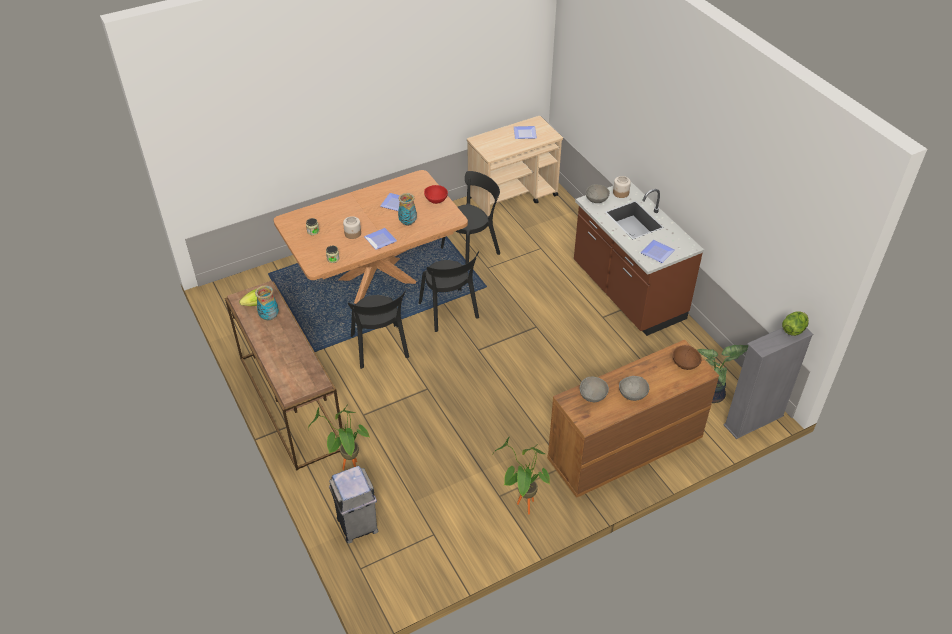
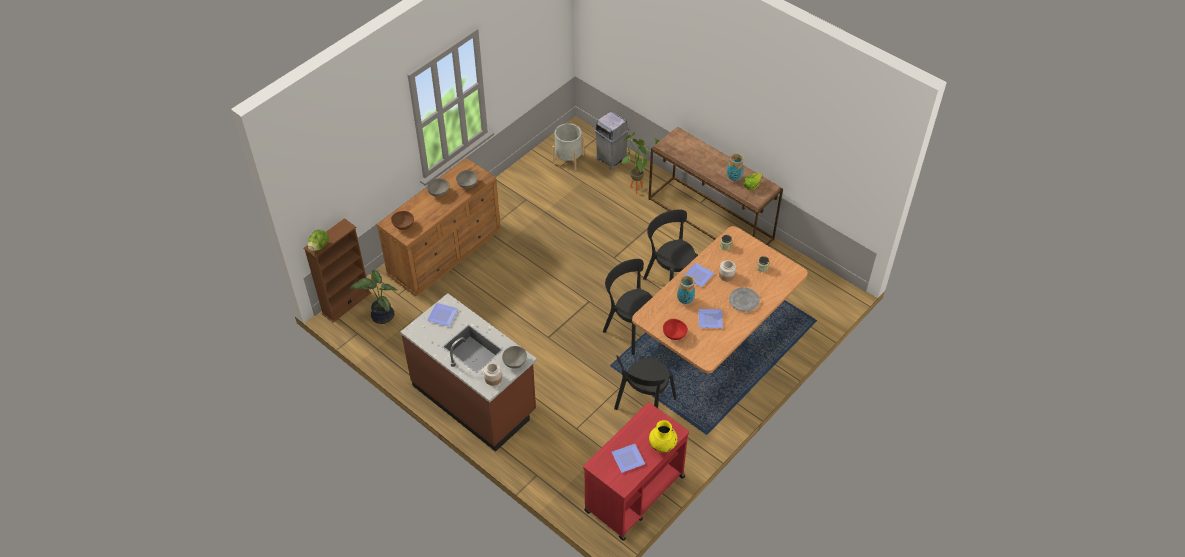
camera: 160 degrees right, 5 degrees up
(353, 210) = (744, 300): none -> grey plate
(416, 543) = (568, 159): none -> grey planter
(493, 135) = (662, 445): none -> yellow vase
(513, 196) = (634, 494): beige cart -> red cart
(522, 508) = (507, 196): potted plant -> none
(753, 421) = (346, 303): grey bookcase -> brown bookcase

